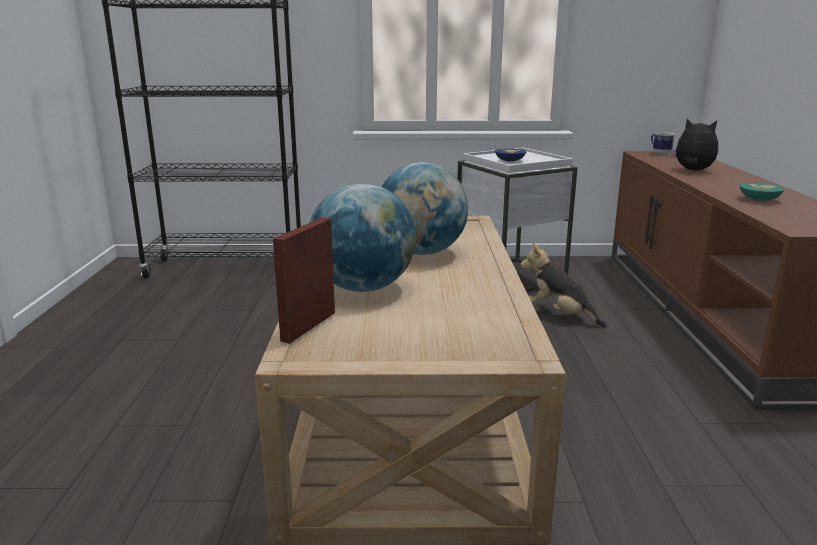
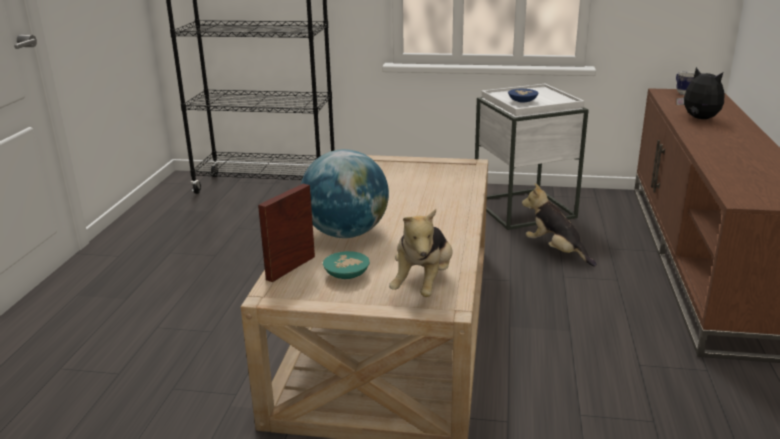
camera: 10 degrees right, 5 degrees up
(421, 253) = (408, 199): globe -> none
(483, 334) = (423, 284): none -> plush toy
(760, 199) = (737, 160): turquoise bowl -> turquoise bowl (348, 274)

